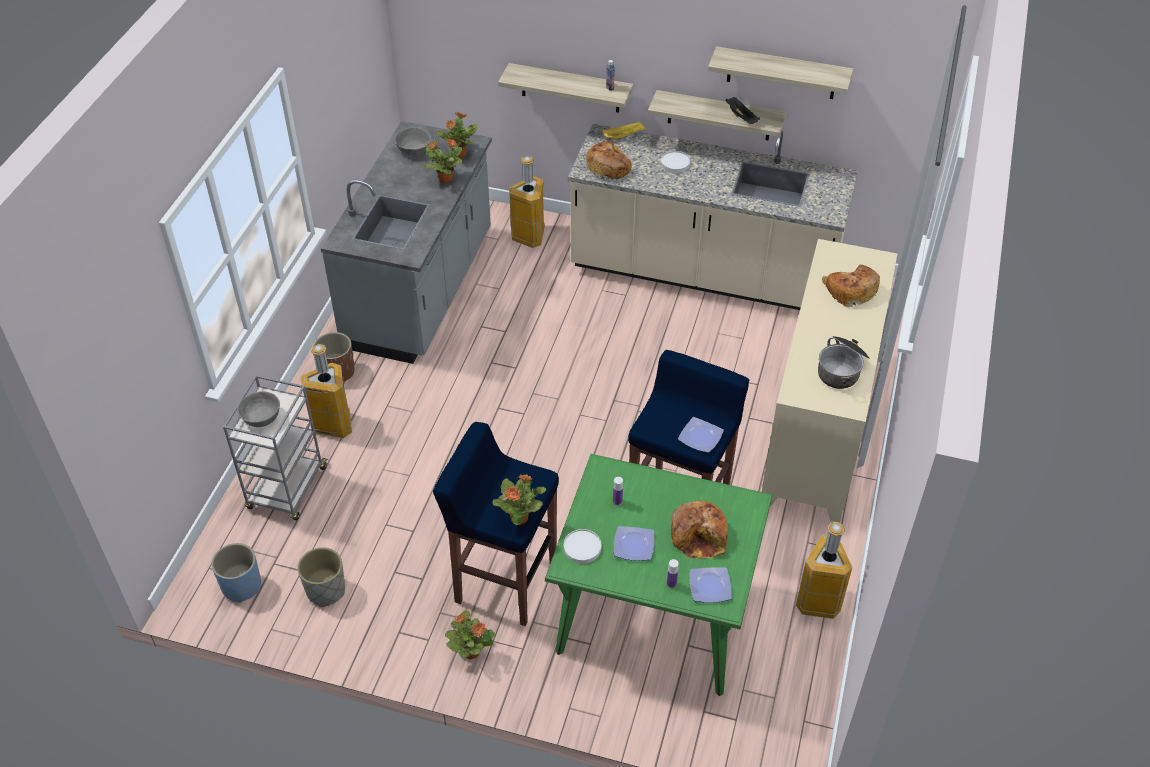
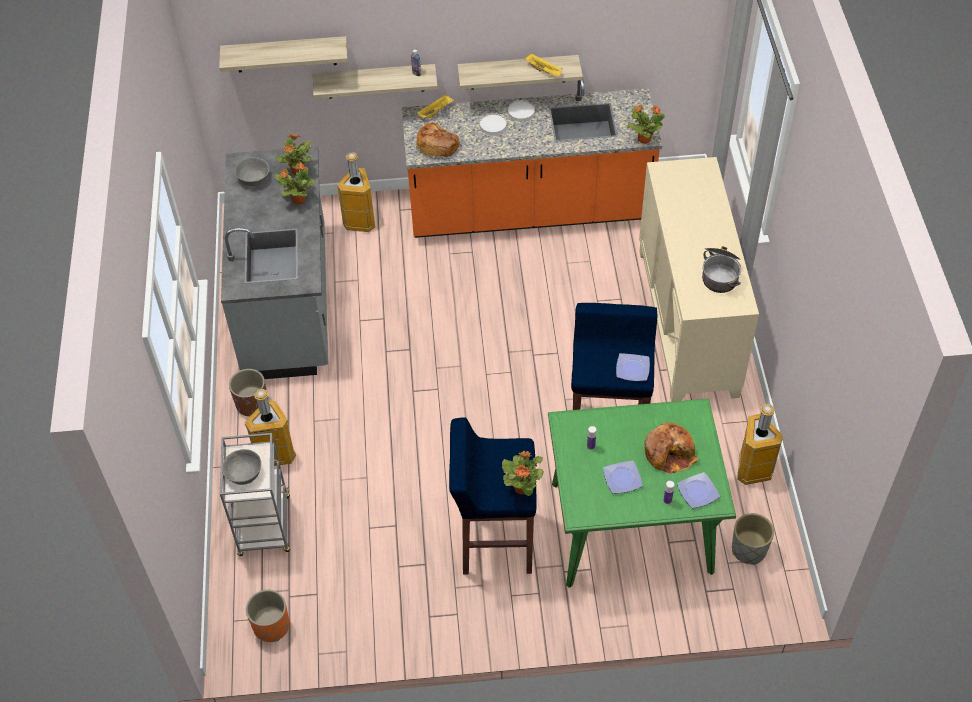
camera: 20 degrees left, 5 degrees up
(241, 586) = (271, 626): blue planter -> orange planter
(325, 590) = (347, 604): grey planter -> grey planter (748, 550)
(471, 652) = (497, 611): potted plant -> potted plant (644, 139)
(582, 547) = (582, 495): white plate -> white plate (521, 112)
(703, 274) = (529, 212): beige counter -> orange counter
(742, 117) = (544, 70): black tray -> yellow tray
(781, 73) = (570, 24): shelf -> shelf (285, 54)
(850, 290) = (694, 201): bread -> none

